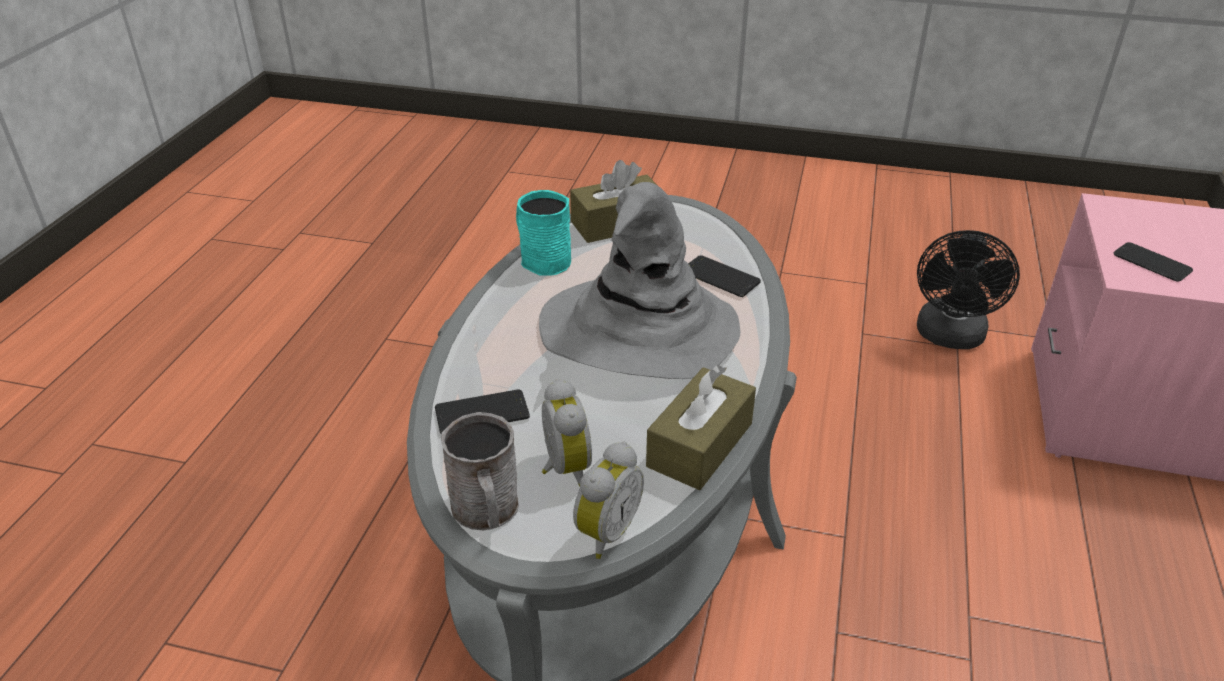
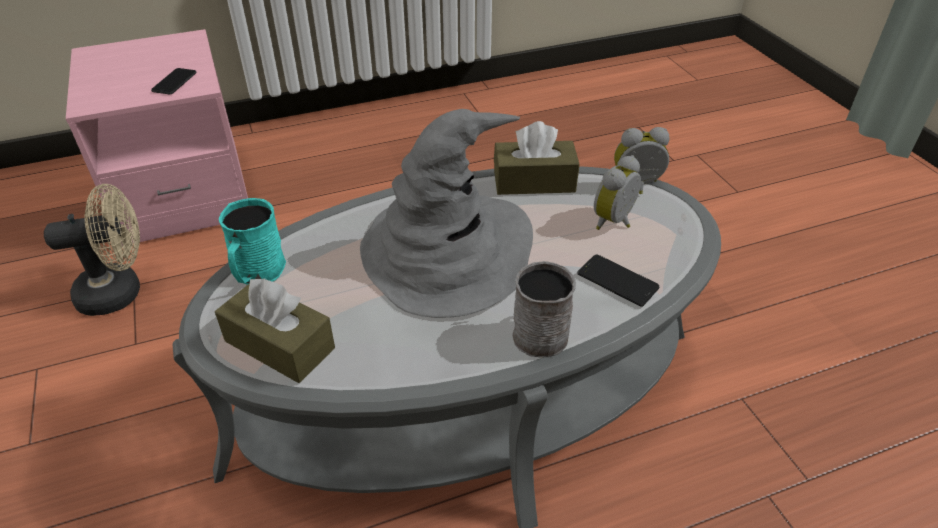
camera: 125 degrees left, 5 degrees up
(487, 512) = (682, 232): grey mug -> grey mug (545, 331)
(541, 258) = (390, 366): turquoise mug -> turquoise mug (257, 273)
(720, 277) = (332, 242): phone -> none
(950, 337) = (120, 292): black fan -> beige fan

